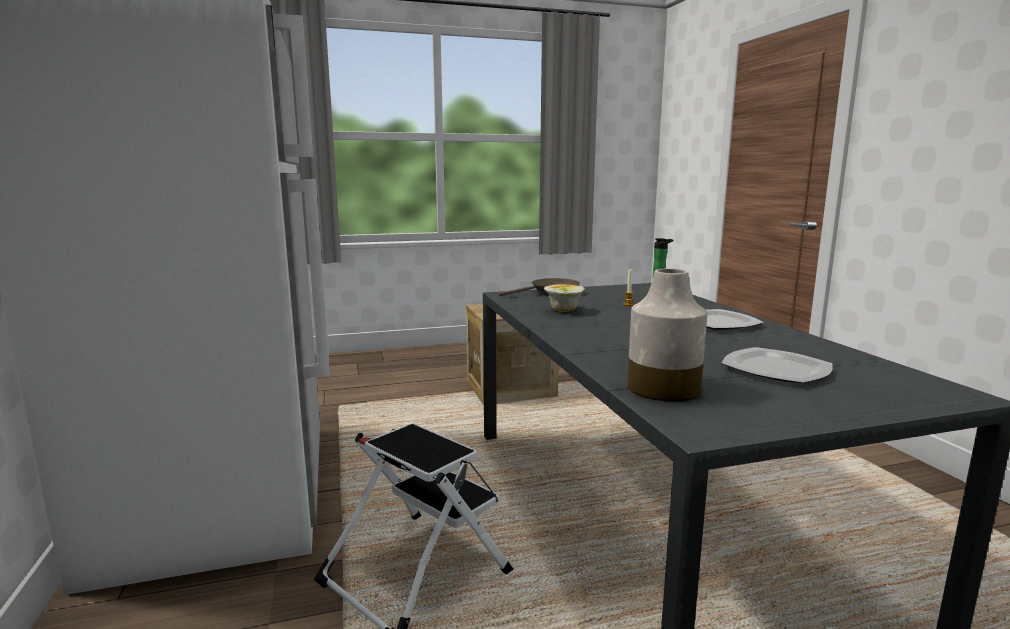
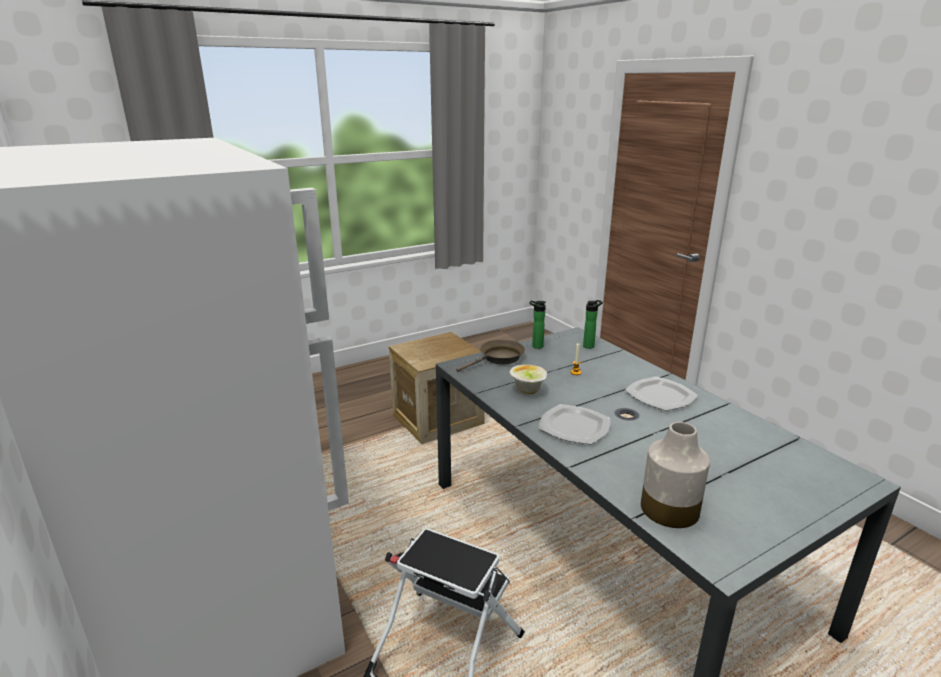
camera: 15 degrees left, 10 degrees up
(598, 289) = (535, 346): none -> bottle
(775, 369) = (733, 465): plate -> plate (573, 426)

